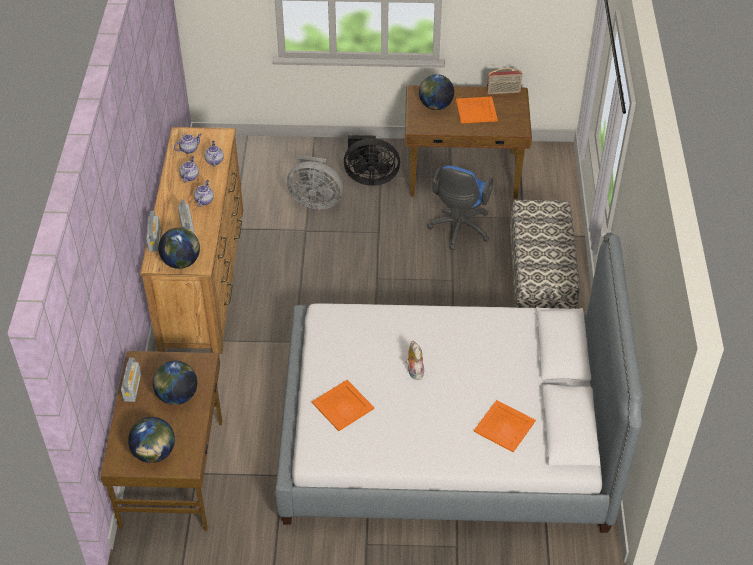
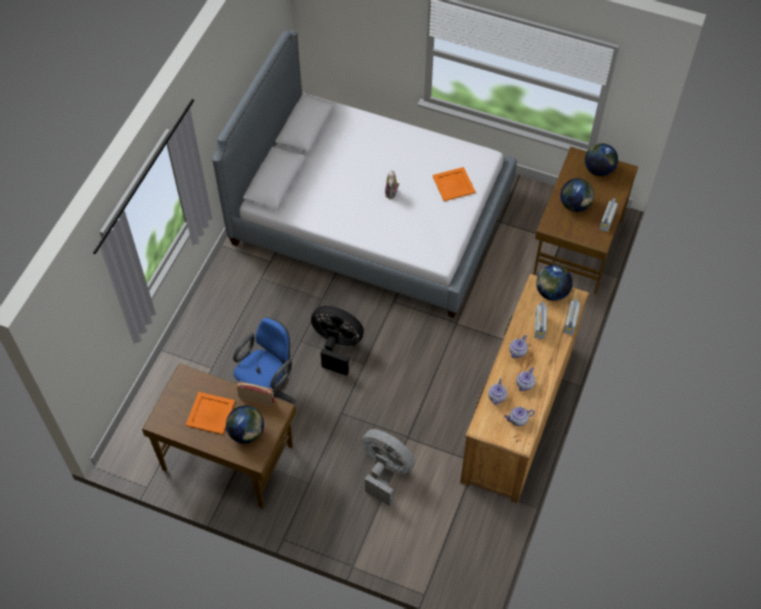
camera: 160 degrees left, 10 degrees up
(370, 178) = (320, 484): black fan -> black fan (337, 346)
(503, 92) = (169, 430): radio -> radio (257, 399)
(504, 425) = (348, 140): orange tray -> none
(540, 282) = (229, 316): bench -> none

